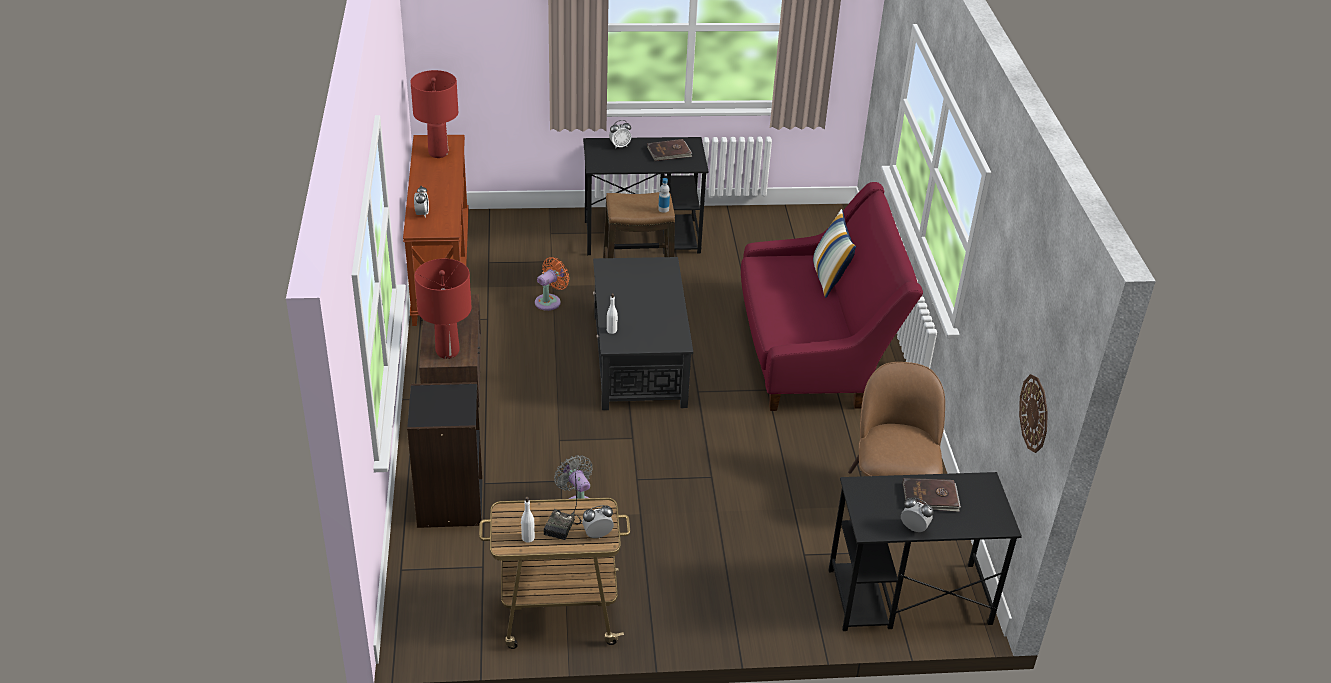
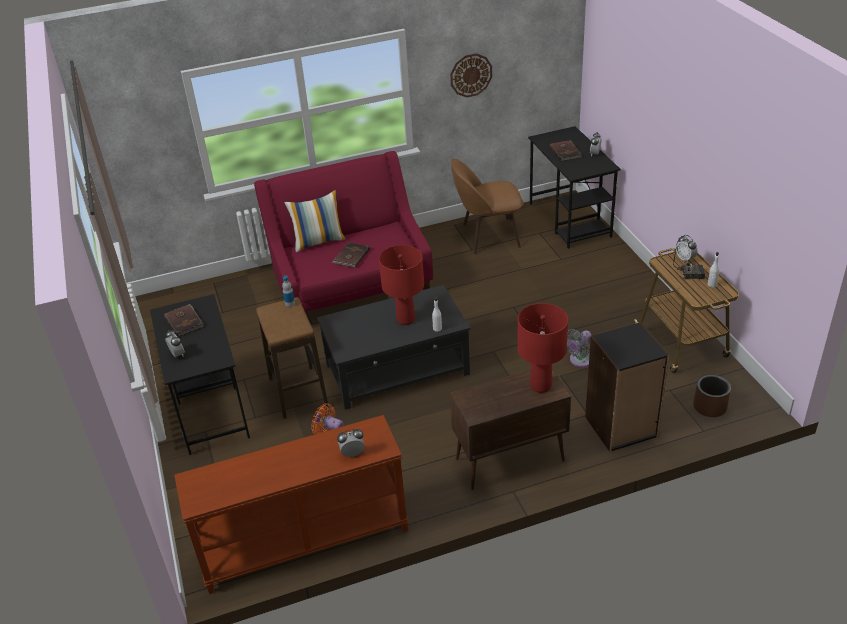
camera: 100 degrees left, 0 degrees up
(433, 592) = (710, 407): none -> brown planter
(438, 153) = (223, 482): red table lamp -> red table lamp (406, 320)
(785, 296) = (351, 256): none -> brown book
(1034, 413) = (549, 69): wall clock -> wall clock (471, 75)

